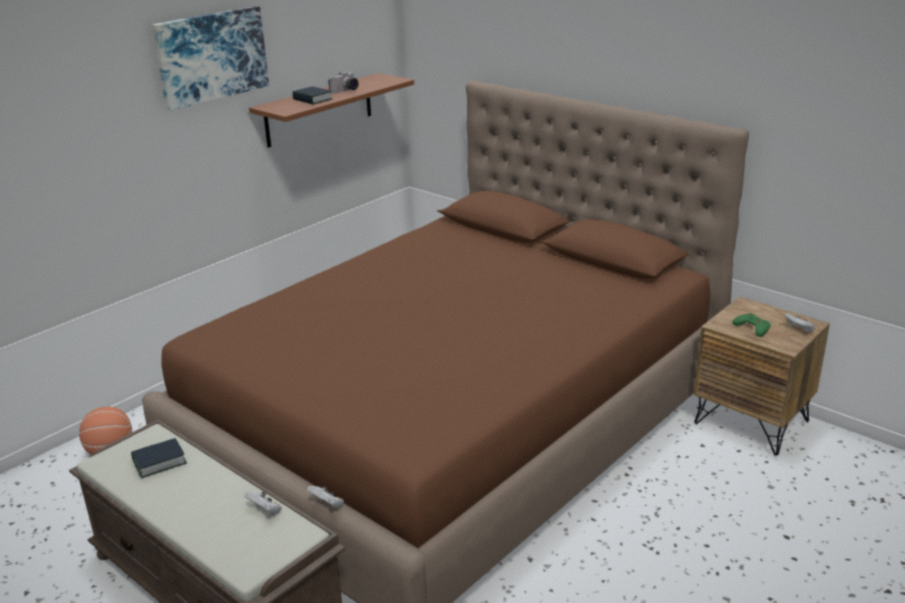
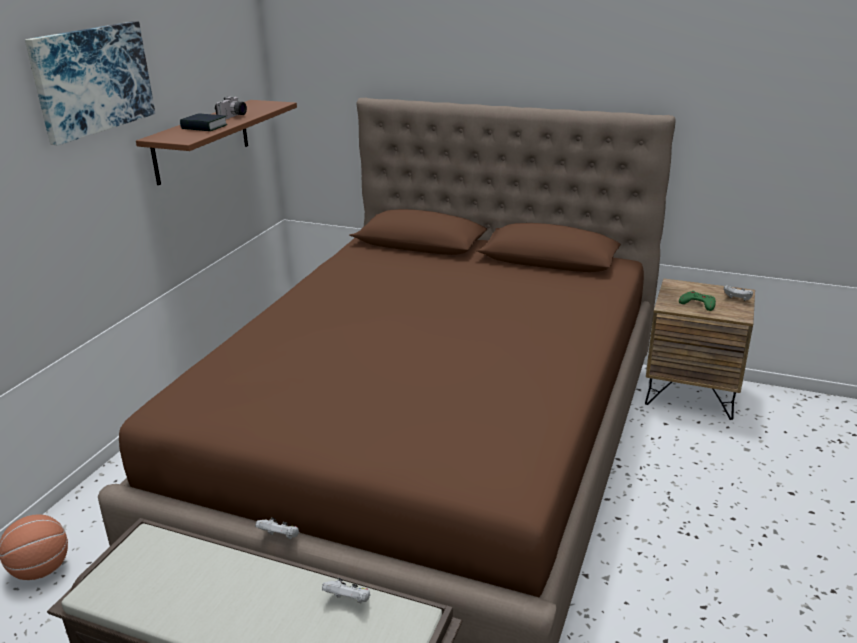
camera: 20 degrees left, 0 degrees up
(159, 462) = (175, 572): book -> none
(328, 505) = (412, 574): white game controller -> white game controller (280, 537)

